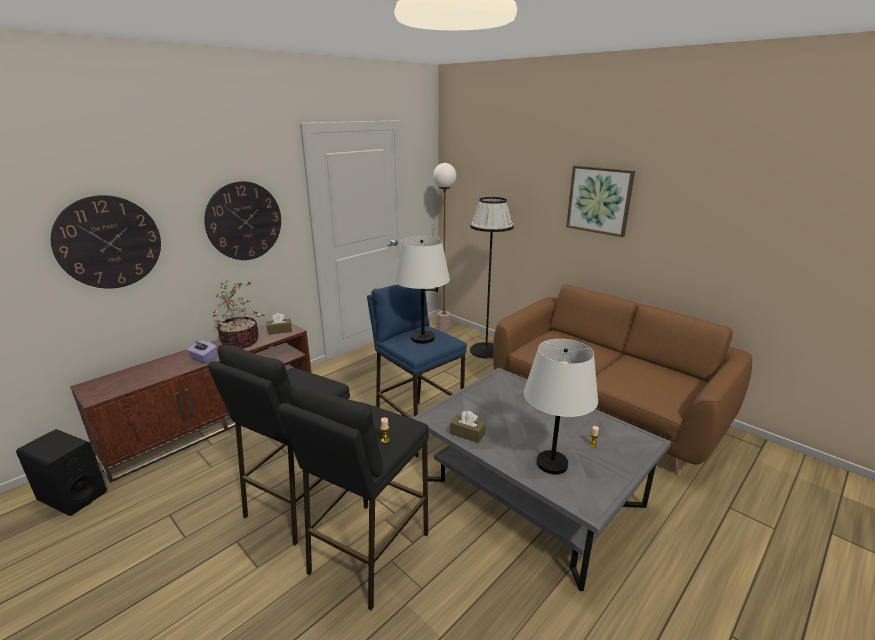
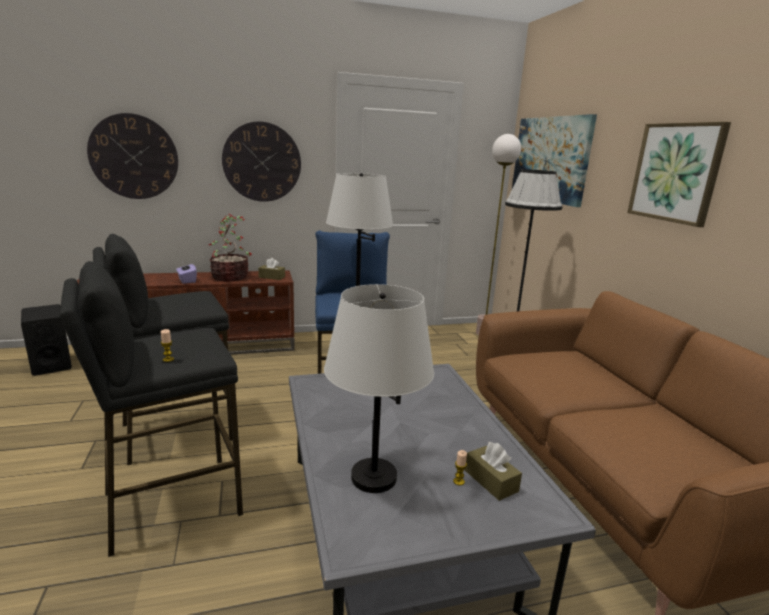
camera: 30 degrees right, 5 degrees down
(467, 433) = (320, 409): brown tissue box -> brown tissue box (491, 481)
(484, 182) = (550, 159): none -> picture

